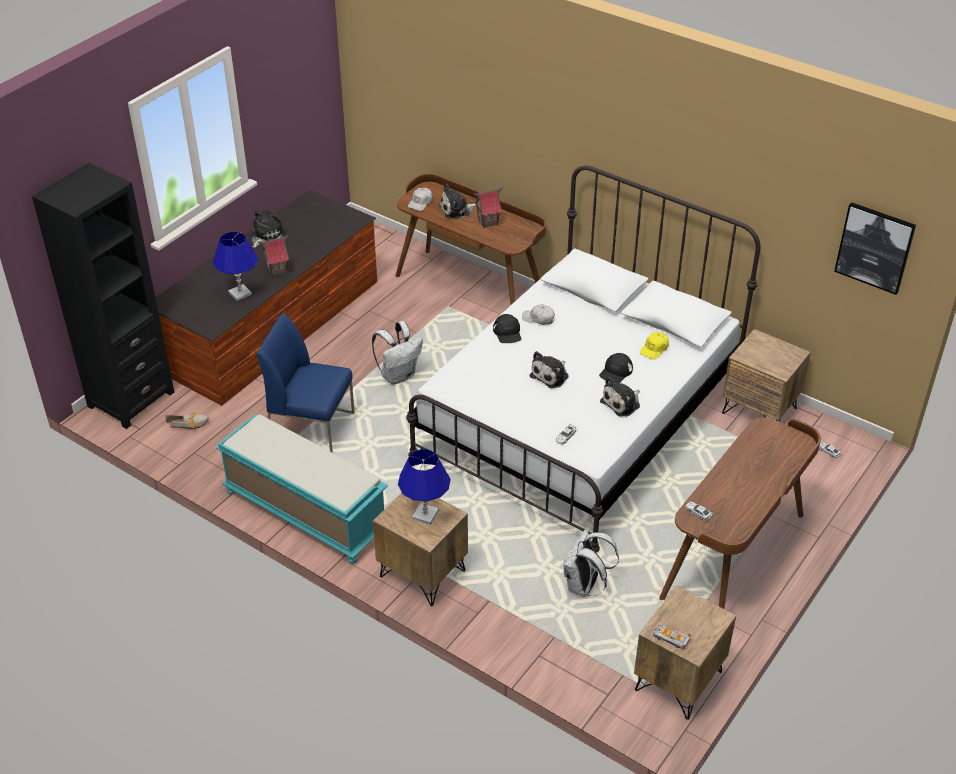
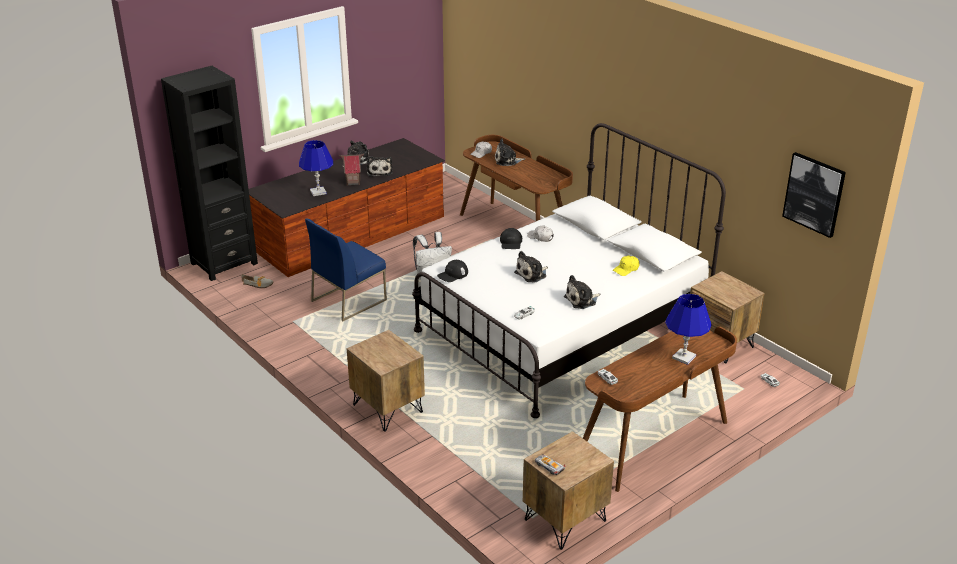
camera: 15 degrees right, 10 degrees down
(303, 248) = (379, 171): none -> plush toy
(304, 511) = (316, 353): turquoise bench -> none
(312, 427) = (349, 300): blue chair -> blue chair turned 75 degrees counterclockwise
(425, 514) = (389, 351): blue table lamp -> blue table lamp (684, 357)
(488, 222) = (528, 171): toy house -> none
(584, 586) = (515, 440): white backpack -> none
(616, 371) = (587, 279): black cap -> black cap (452, 274)

